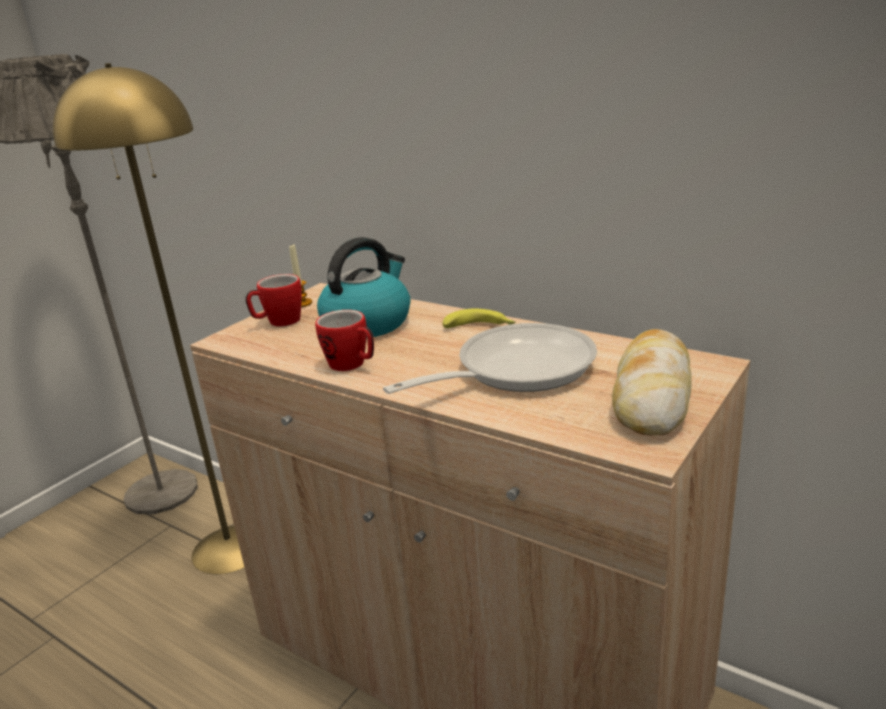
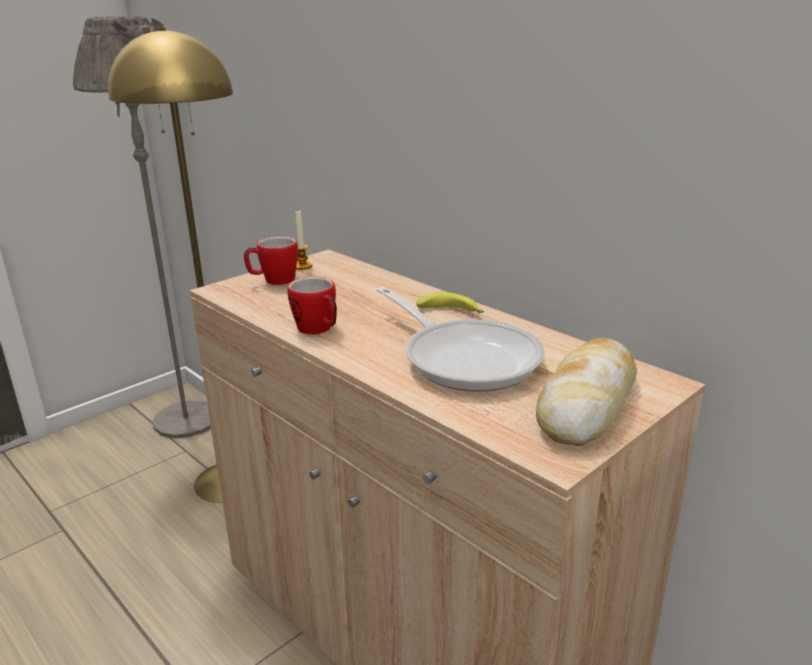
camera: 10 degrees right, 0 degrees up
(367, 323) = (351, 293): kettle -> none
(514, 370) = (465, 357): frying pan -> frying pan turned 75 degrees clockwise

